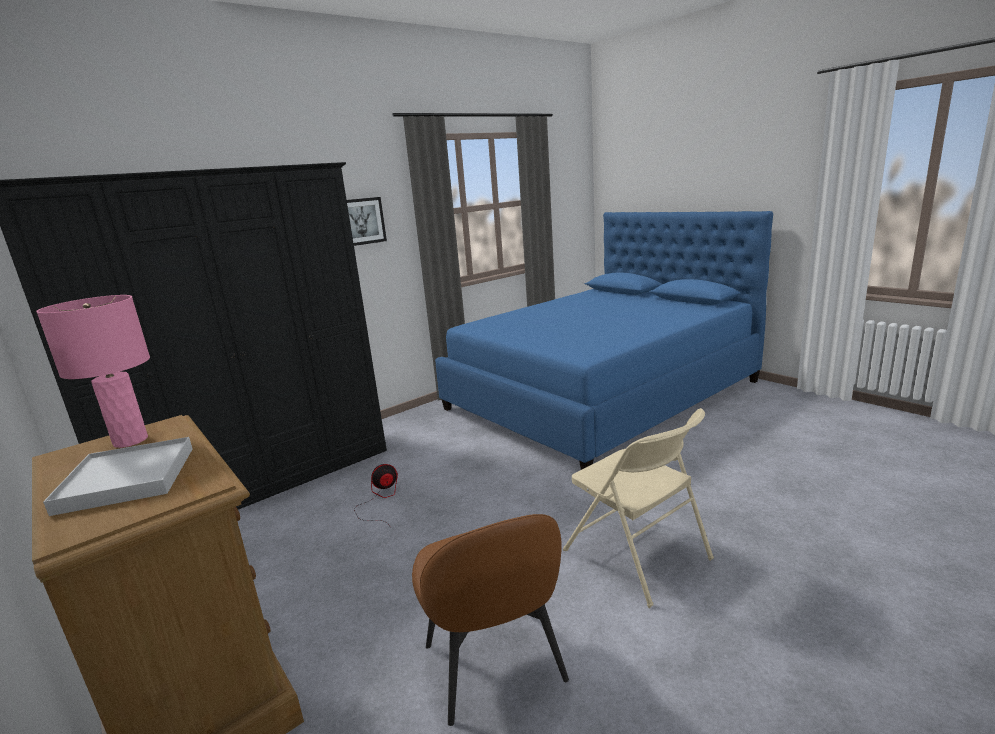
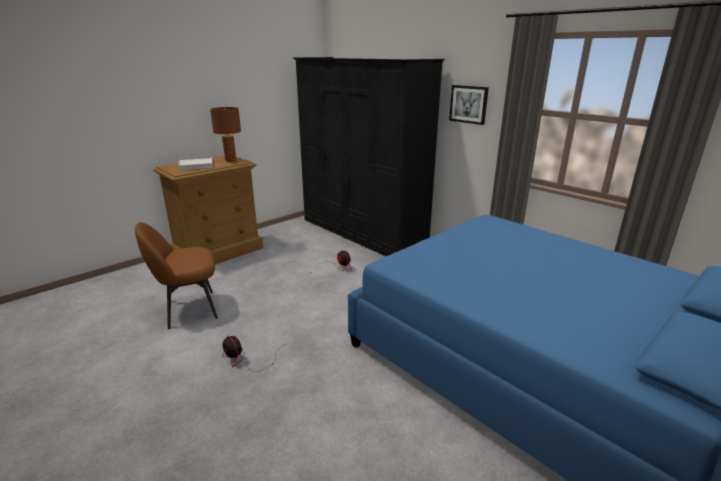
camera: 85 degrees right, 5 degrees up
(130, 441) = (230, 160): pink table lamp -> brown table lamp
(636, 555) = (245, 360): beige chair -> fan

